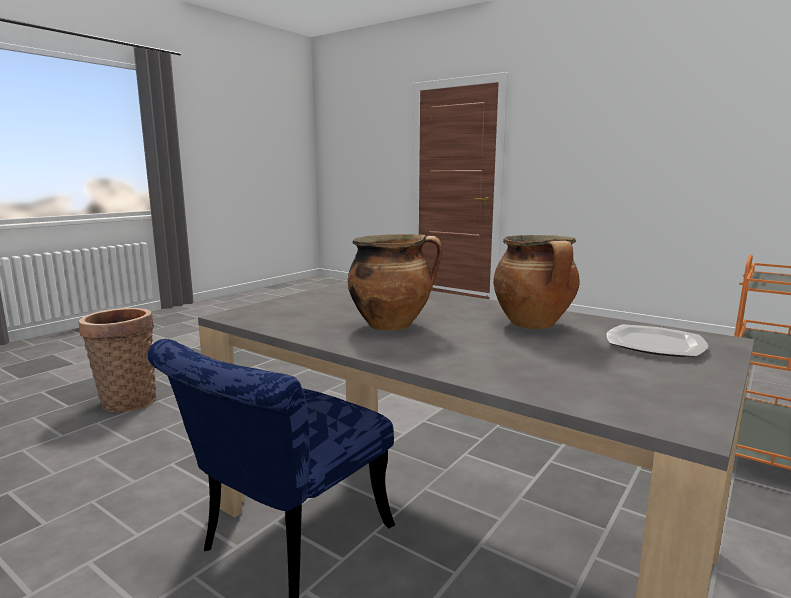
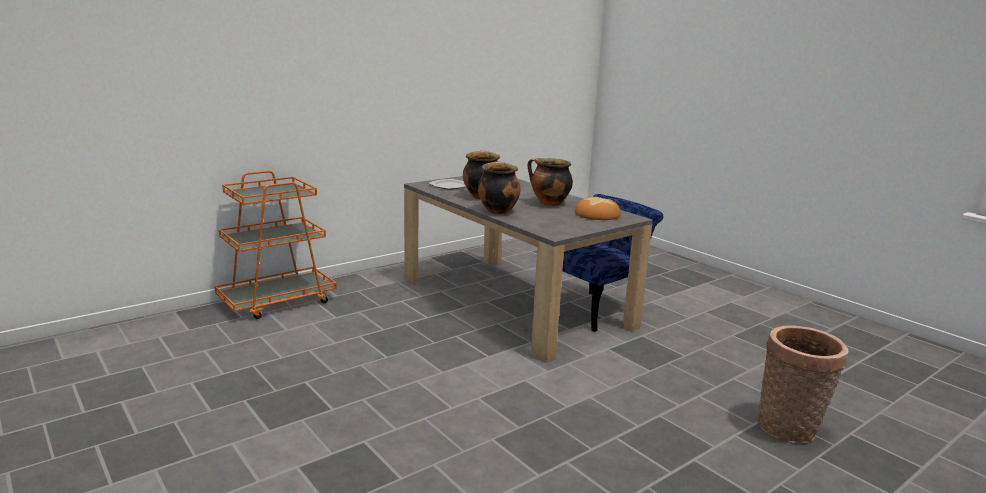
camera: 165 degrees left, 5 degrees up
(298, 313) = (596, 215): none -> bread
(462, 302) = (497, 211): none -> cooking pot

